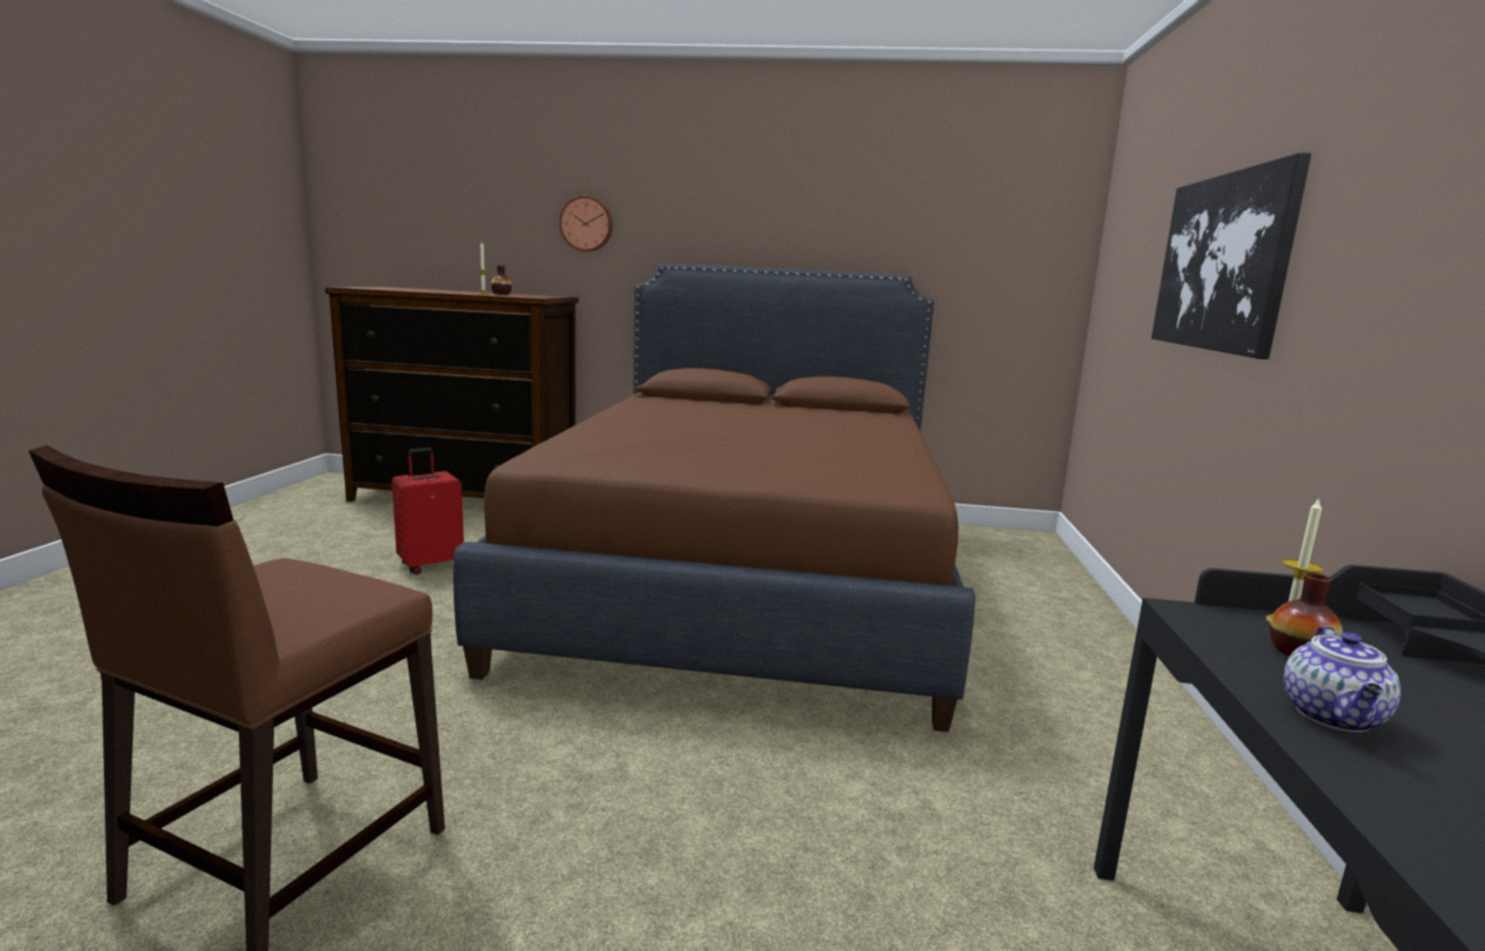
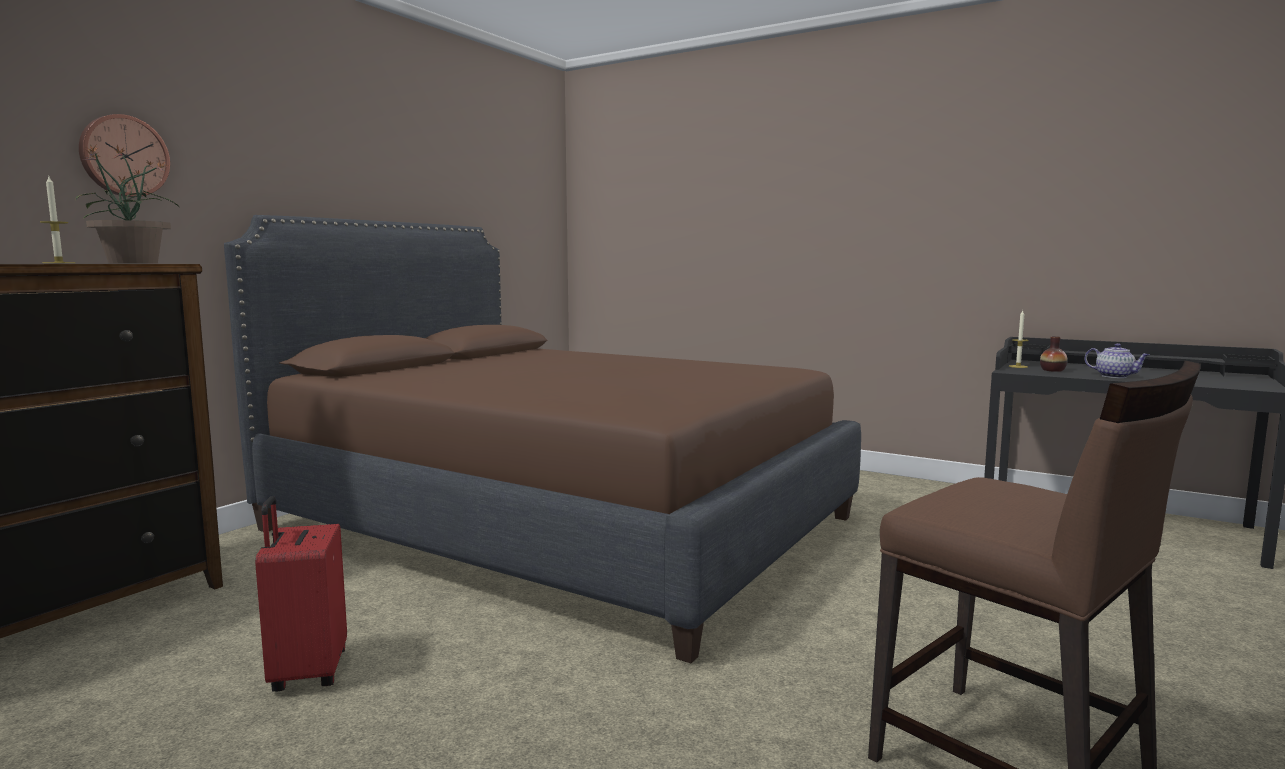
camera: 65 degrees left, 5 degrees down
(501, 294) = (41, 263): vase -> none
(532, 296) = (133, 263): none -> potted plant
(1222, 262) = (770, 214): picture -> none

